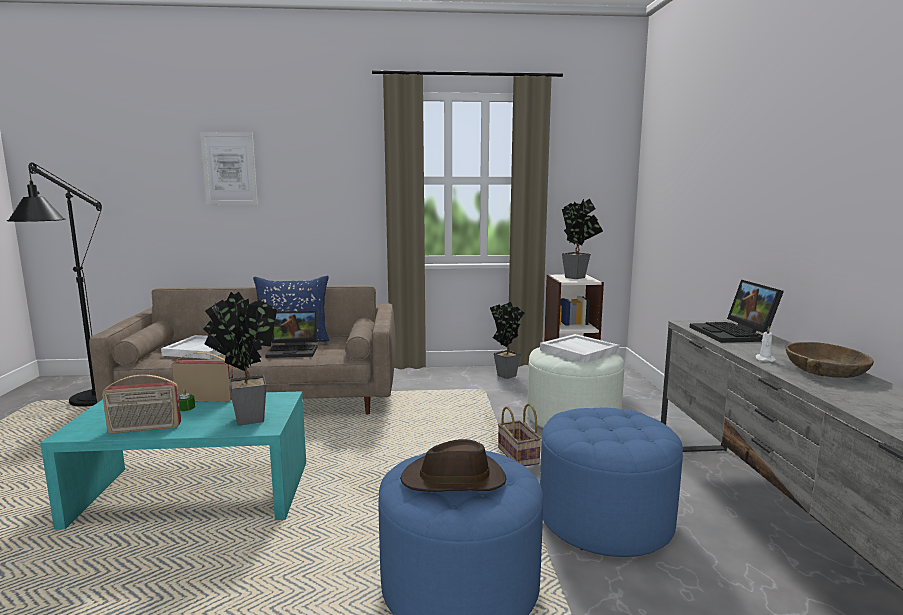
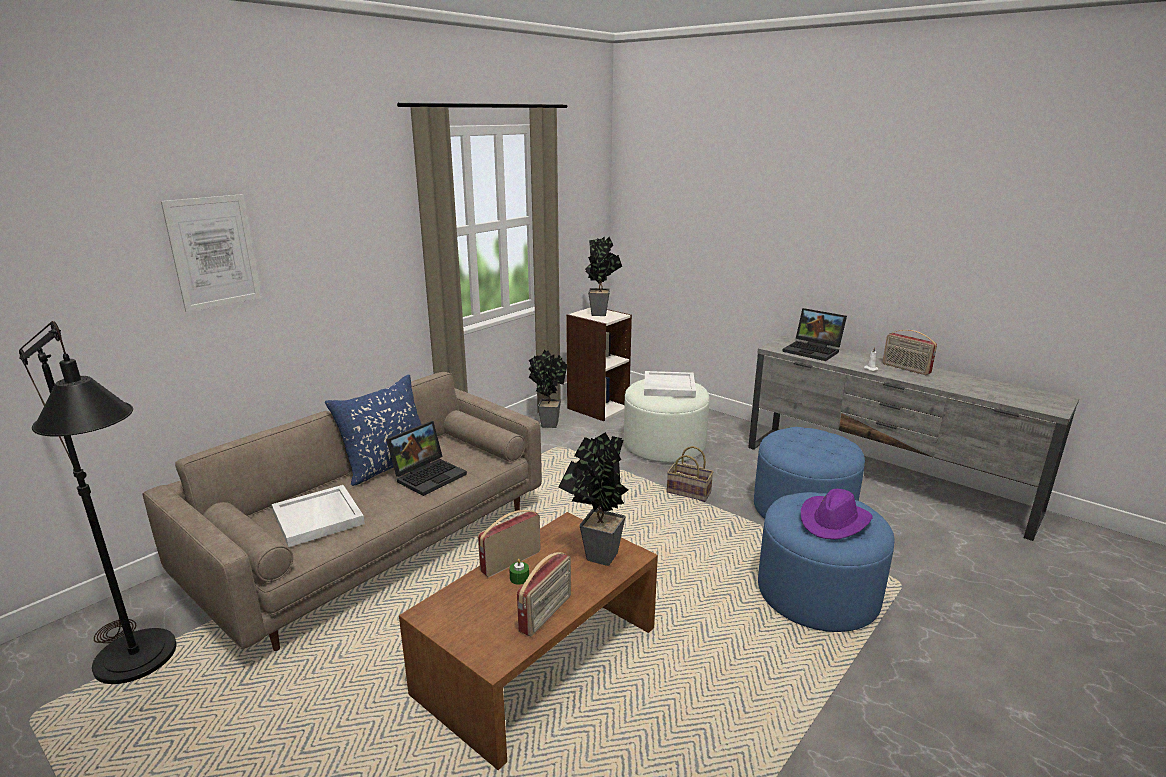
camera: 45 degrees left, 10 degrees up
(194, 493) = (538, 659): turquoise coffee table -> brown coffee table
(454, 480) = (834, 521): brown hat -> purple hat
(825, 371) = (905, 369): brown bowl -> radio

